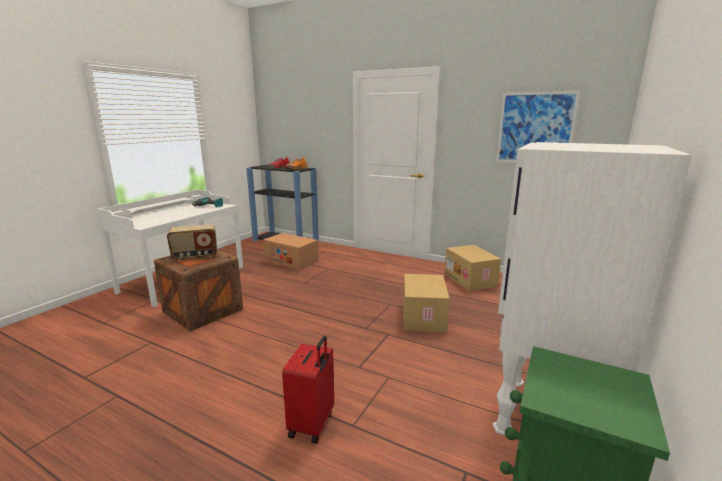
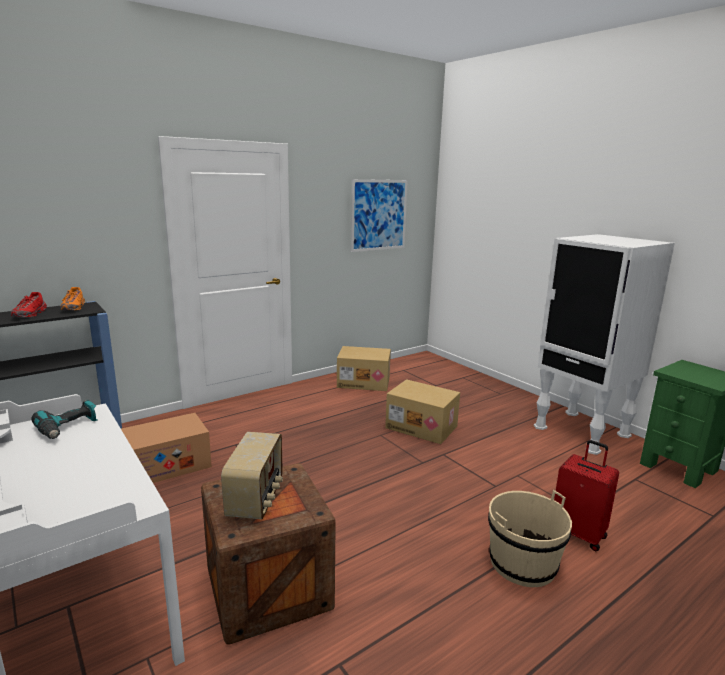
camera: 65 degrees left, 0 degrees up
(254, 394) = (523, 564): none -> beige bucket

